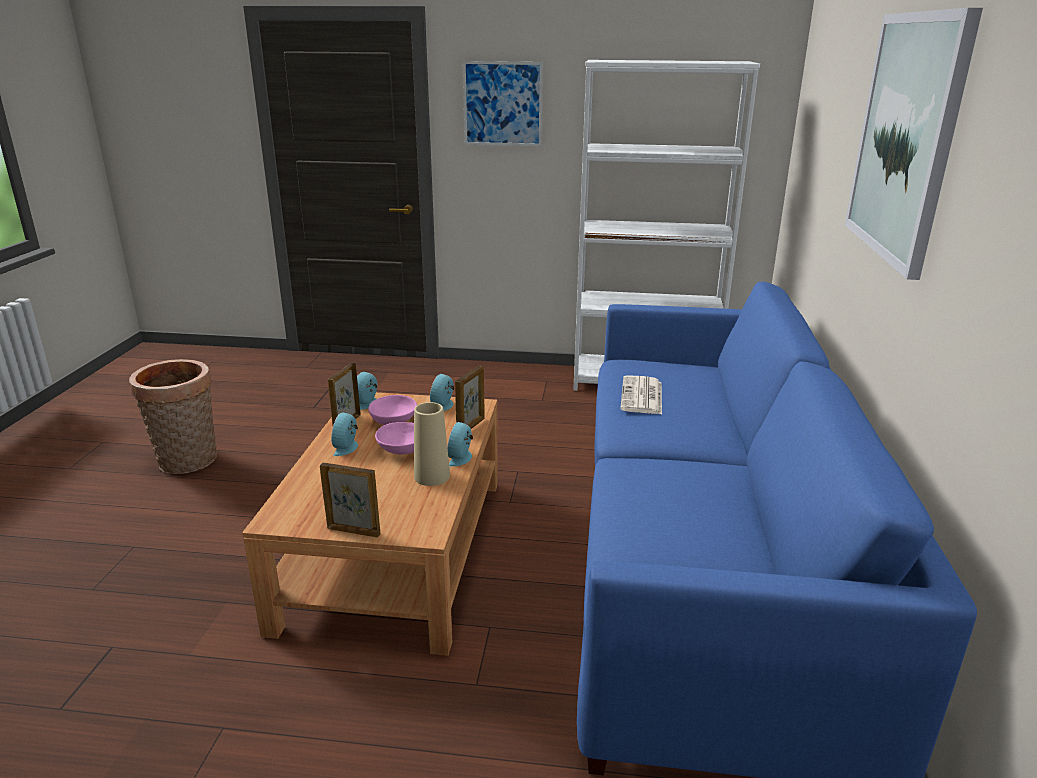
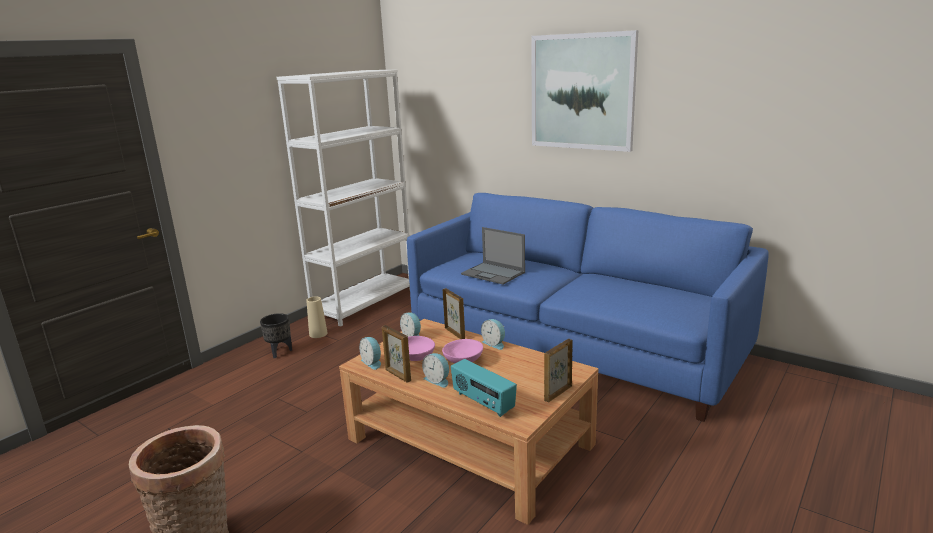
camera: 60 degrees left, 5 degrees down
(309, 486) = (483, 403): none -> radio
(432, 476) = (509, 357): beige vase -> beige vase (318, 334)
(489, 381) = (279, 352): none -> black planter
(502, 104) = (218, 119): picture -> none
(642, 396) = (494, 273): newspaper -> laptop

